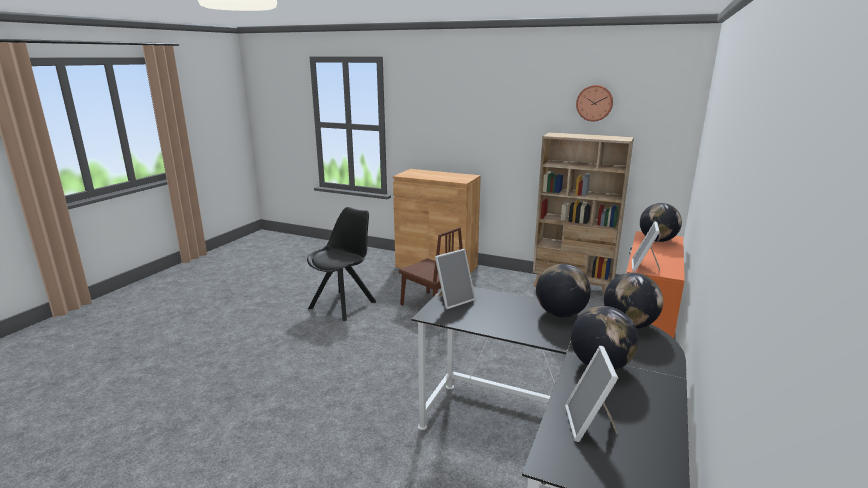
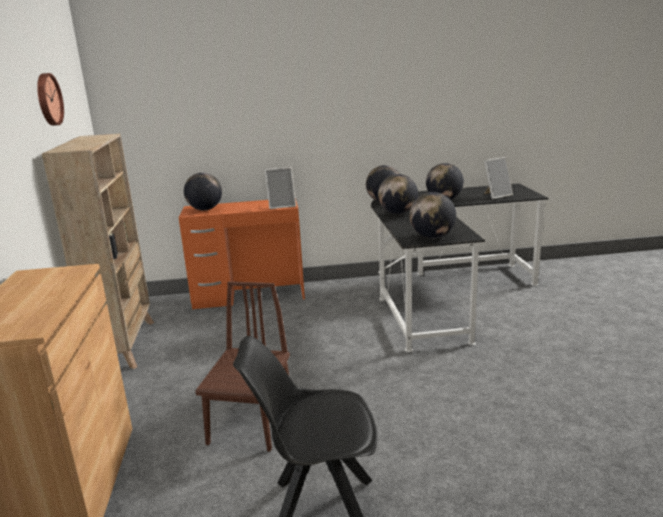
camera: 120 degrees left, 0 degrees up
(453, 300) = (432, 237): picture frame -> globe

